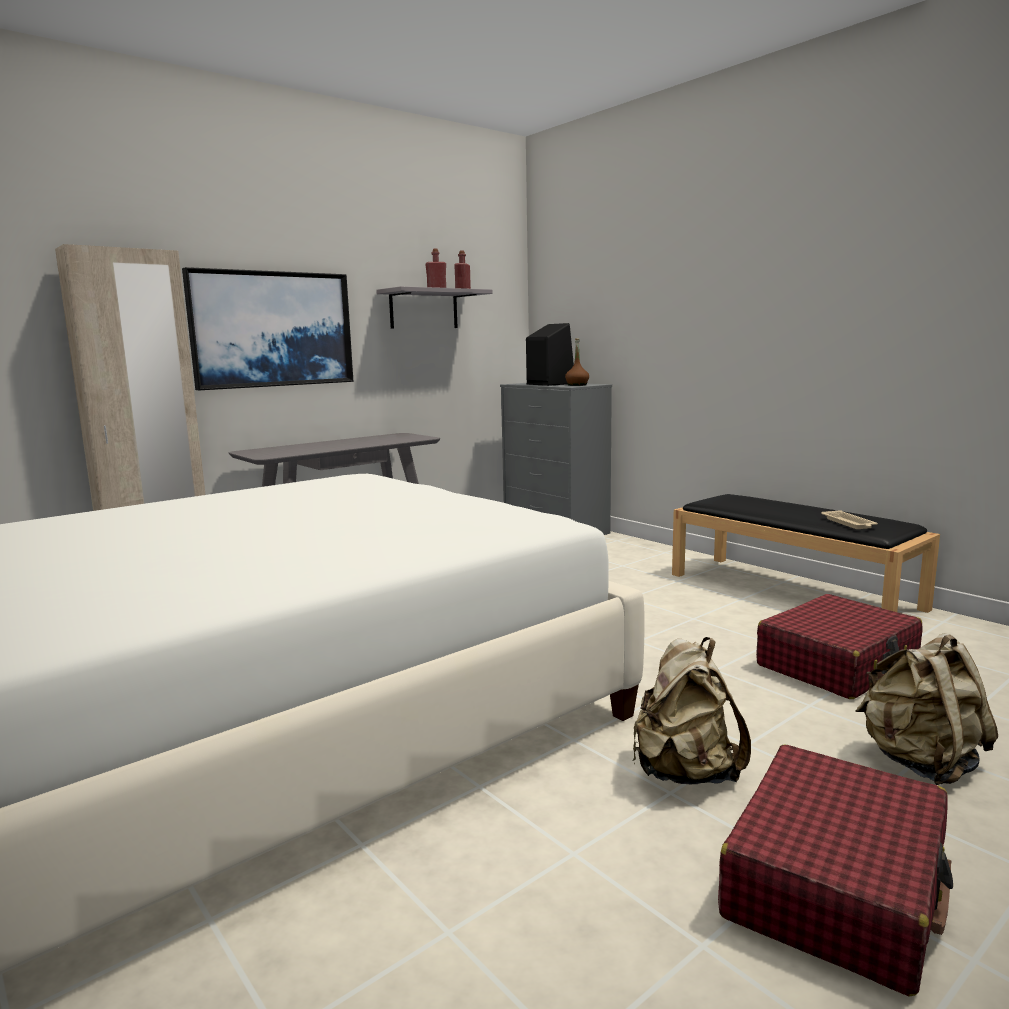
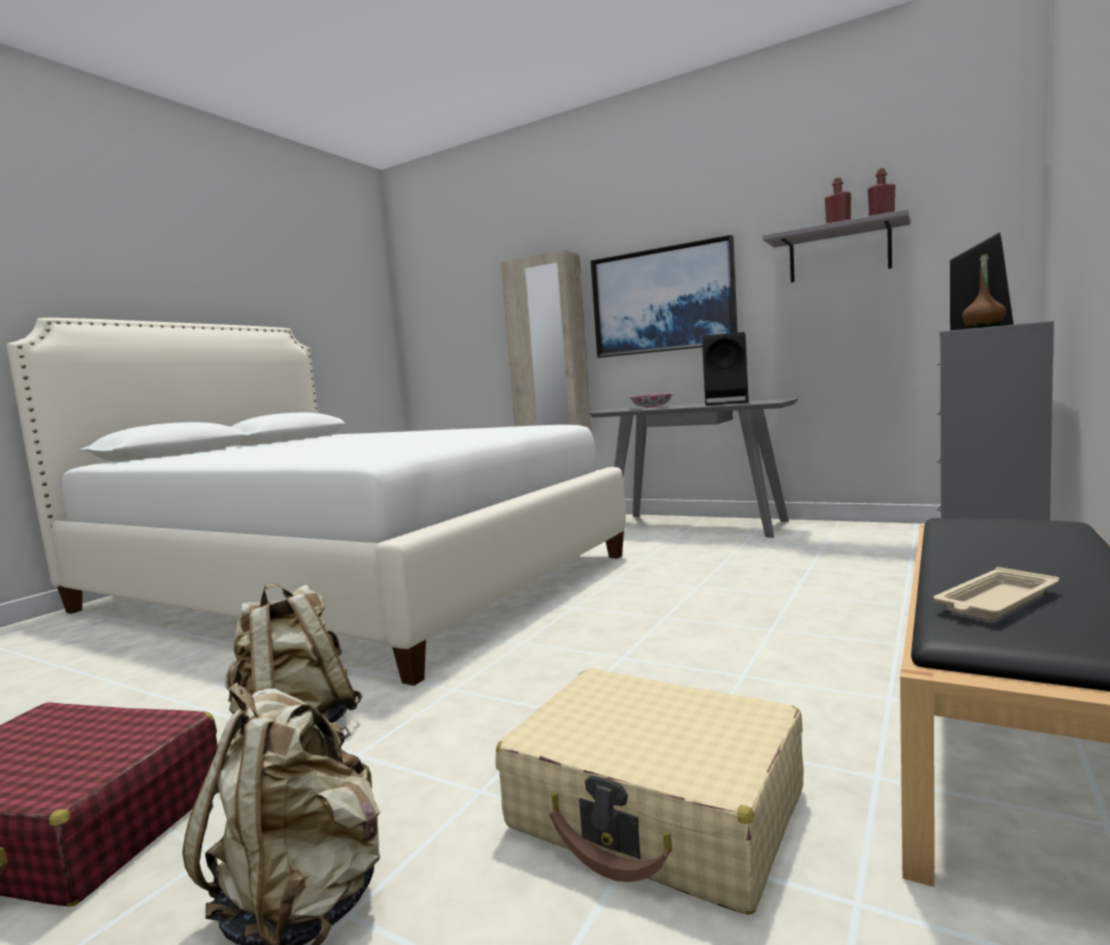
camera: 70 degrees right, 5 degrees down
(294, 448) = (652, 407): none -> bowl
(370, 440) = (727, 403): none -> black speaker
(838, 665) = (657, 810): red suitcase -> beige suitcase

